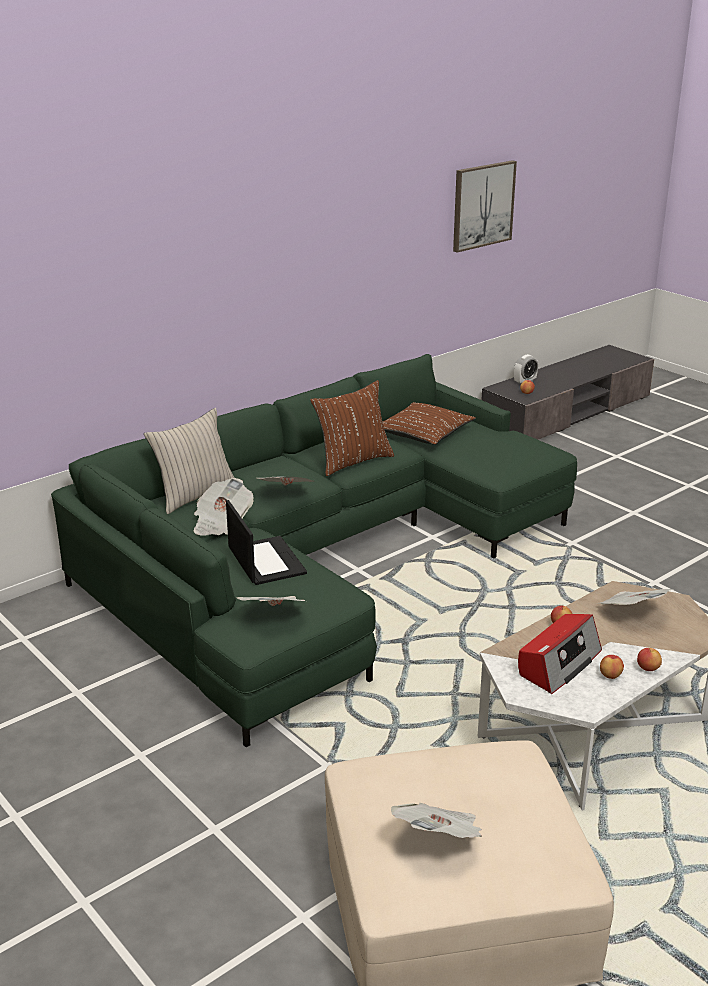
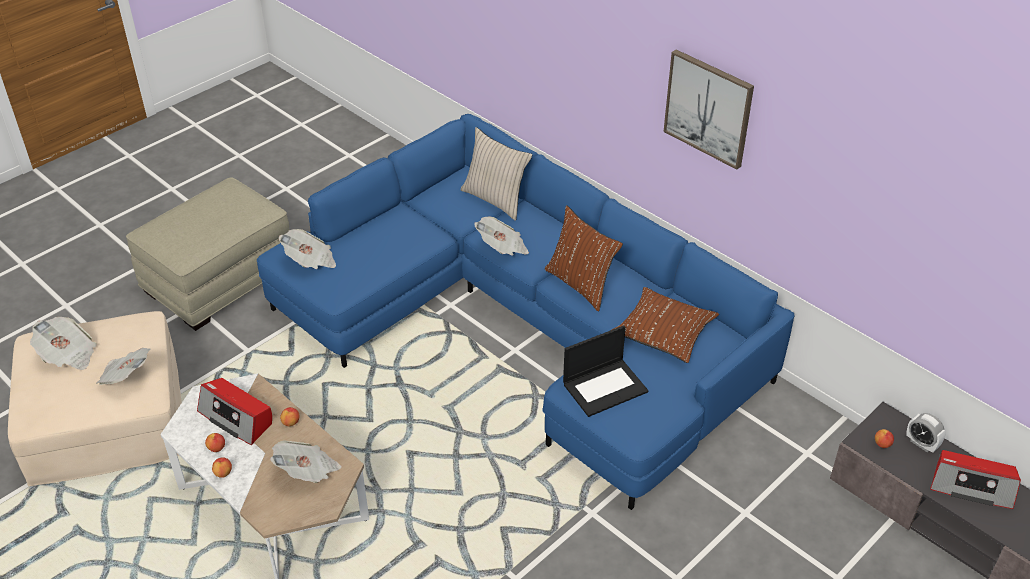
camera: 85 degrees right, 15 degrees up
(161, 803) = (220, 279): none -> beige ottoman
(221, 523) = (449, 219): newspaper -> newspaper (126, 377)
(265, 561) = (389, 249): laptop -> laptop (605, 387)
(318, 560) = (527, 323): green sofa -> blue sofa
(482, 205) = (934, 211): picture -> picture (708, 108)
(562, 374) = (971, 486): none -> radio

